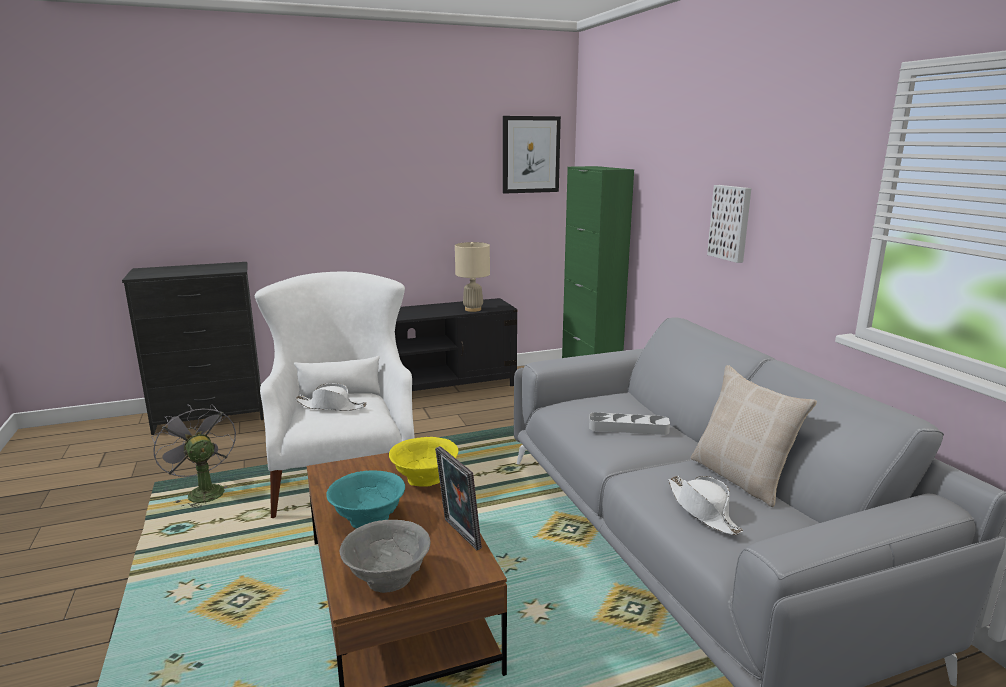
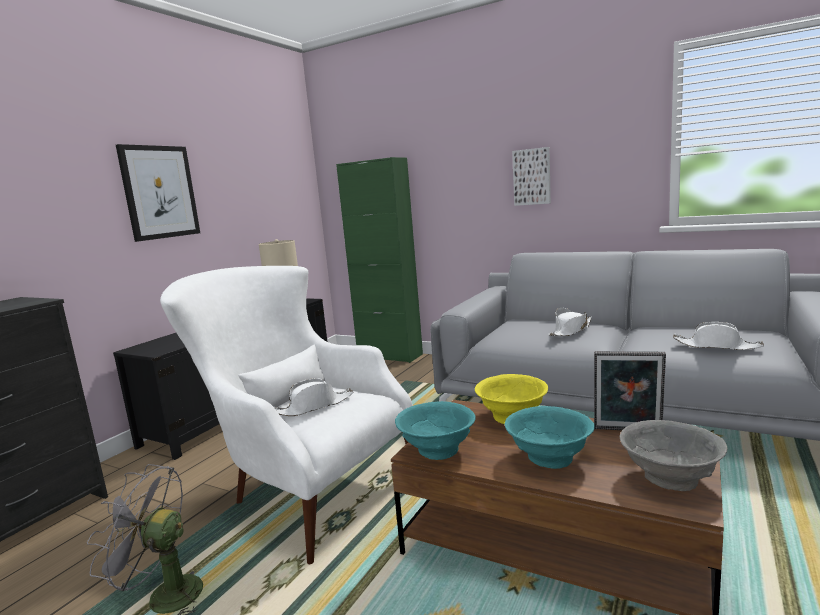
camera: 40 degrees left, 5 degrees down
(334, 475) = (437, 450): none -> turquoise bowl
(530, 154) = (286, 159): picture -> picture (159, 192)
(628, 428) = (570, 331): grey tray -> white hat
(741, 478) = (684, 328): beige pillow -> none

